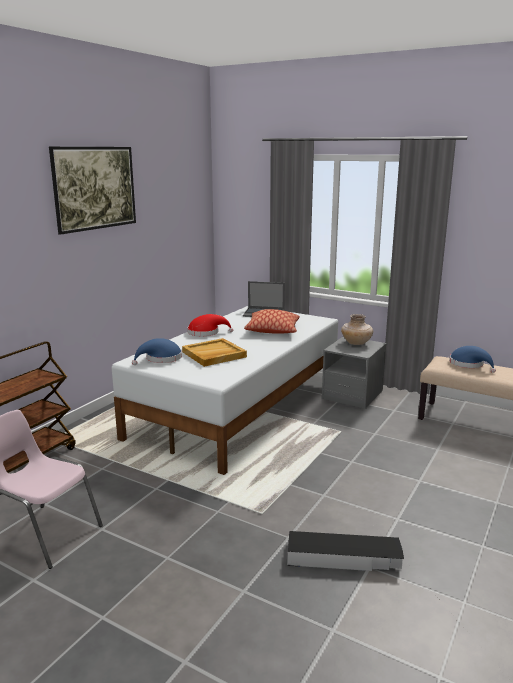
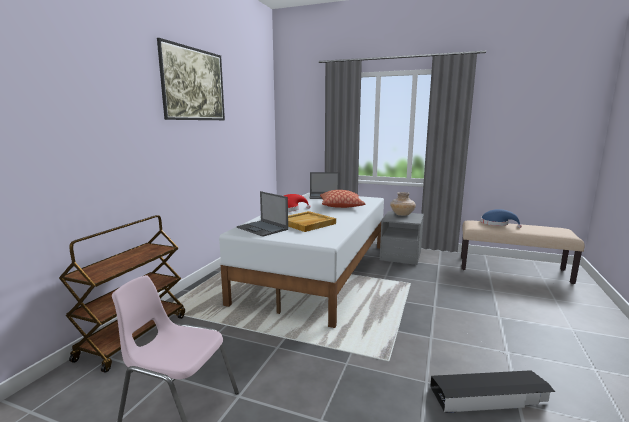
camera: 10 degrees left, 5 degrees down
(161, 359) = (263, 228): blue hat -> laptop

